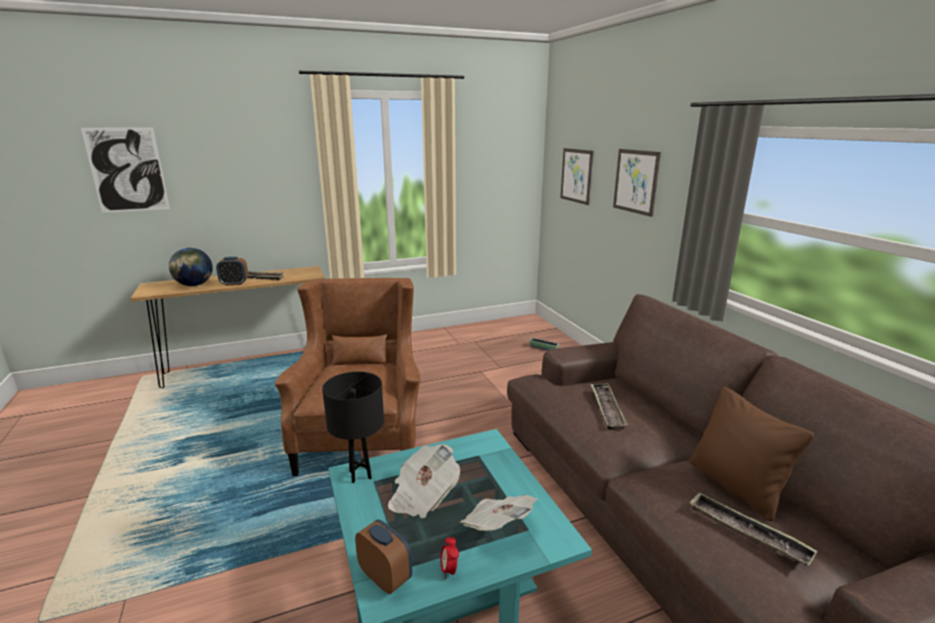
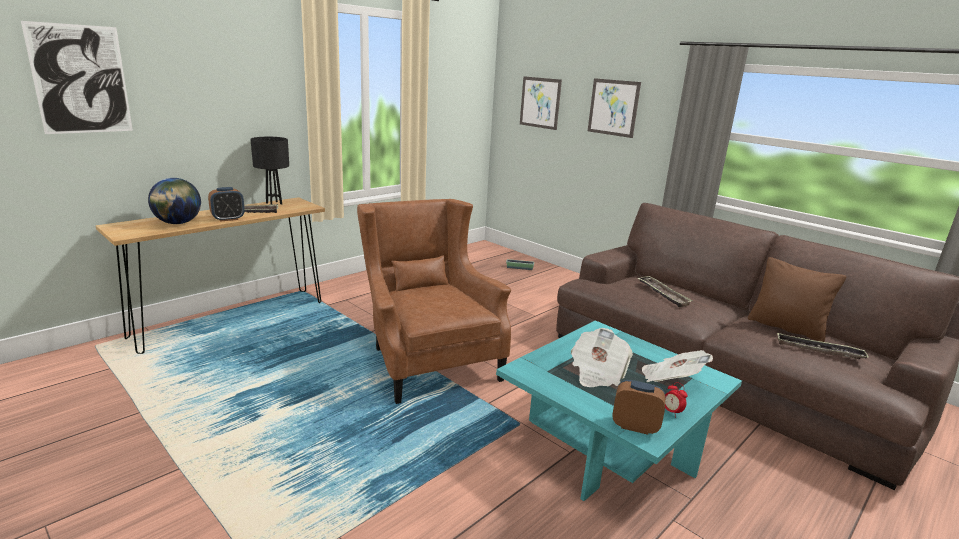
camera: 25 degrees left, 0 degrees up
(360, 475) = (530, 369): black table lamp -> black table lamp (274, 203)

